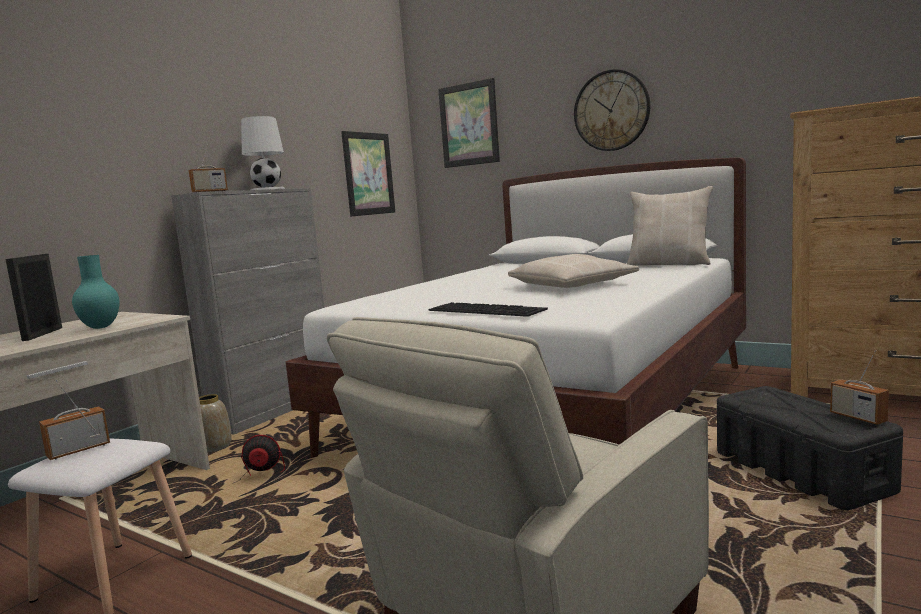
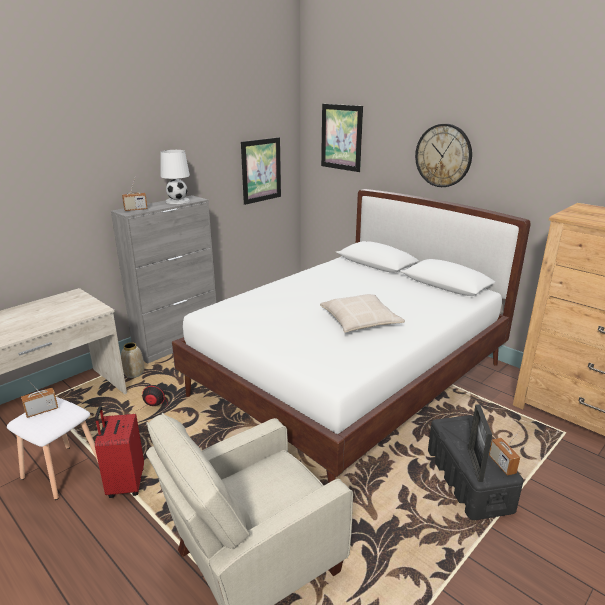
camera: 10 degrees right, 15 degrees up
(43, 334) = (29, 316): picture frame -> picture frame (475, 465)
(101, 327) = (62, 314): turquoise vase -> none
(242, 572) = (125, 484): none -> red suitcase
(488, 309) = (285, 350): keyboard -> none
(669, 264) = (449, 297): beige pillow -> none

